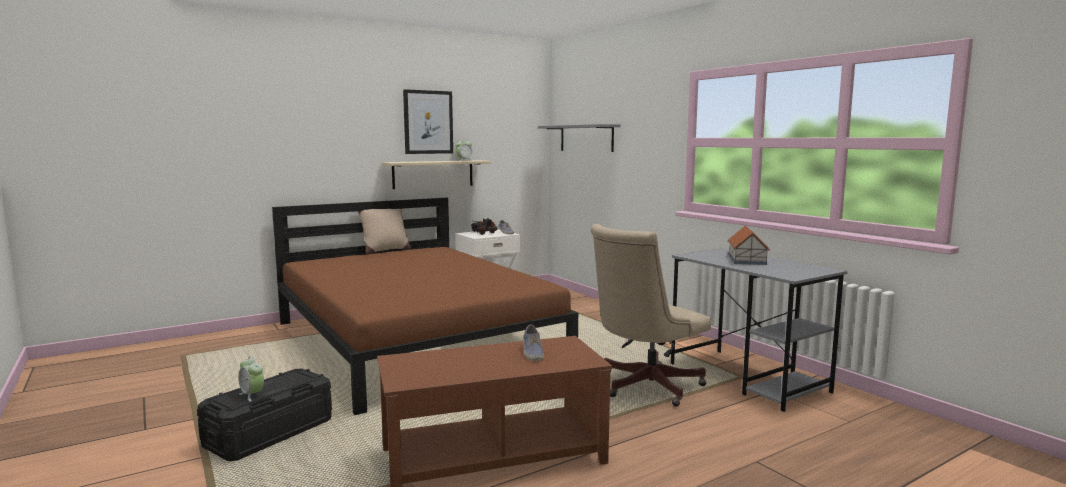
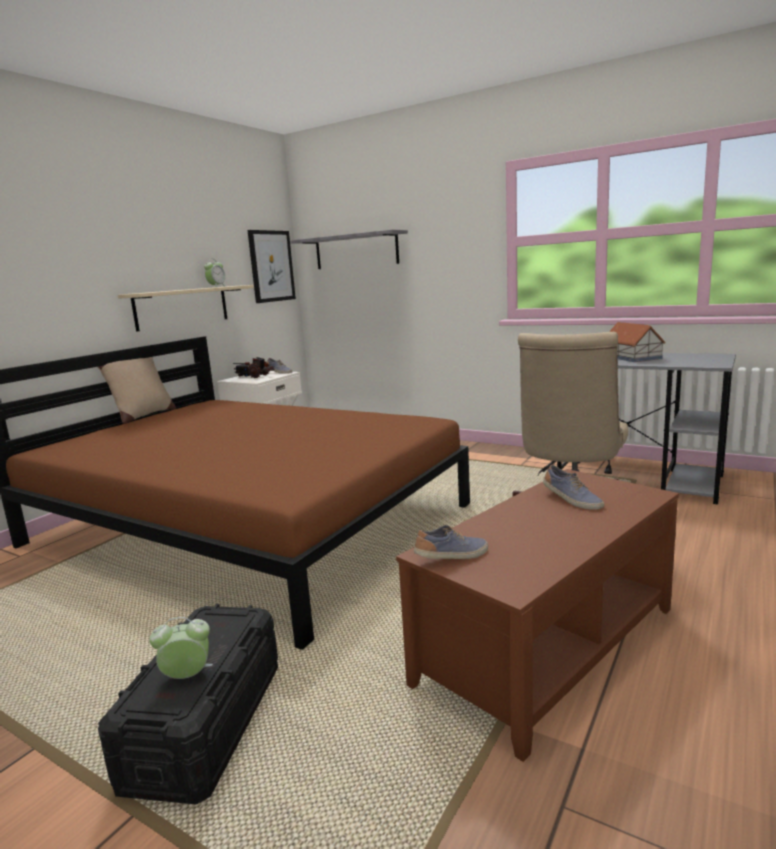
camera: 25 degrees left, 5 degrees up
(252, 395) = (187, 676): alarm clock -> alarm clock turned 150 degrees clockwise
(402, 363) = (452, 557): none -> shoe
(428, 122) = (167, 237): picture -> picture (271, 266)

